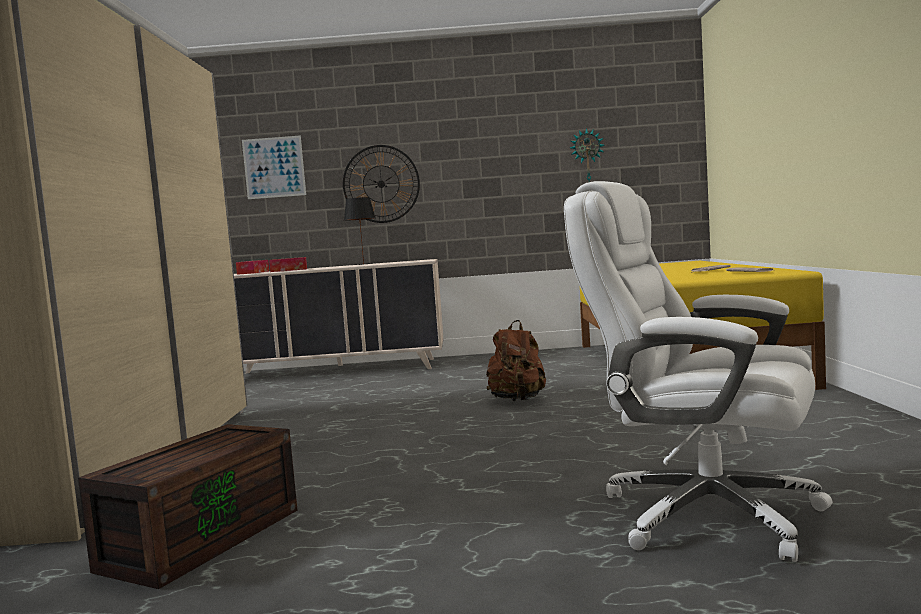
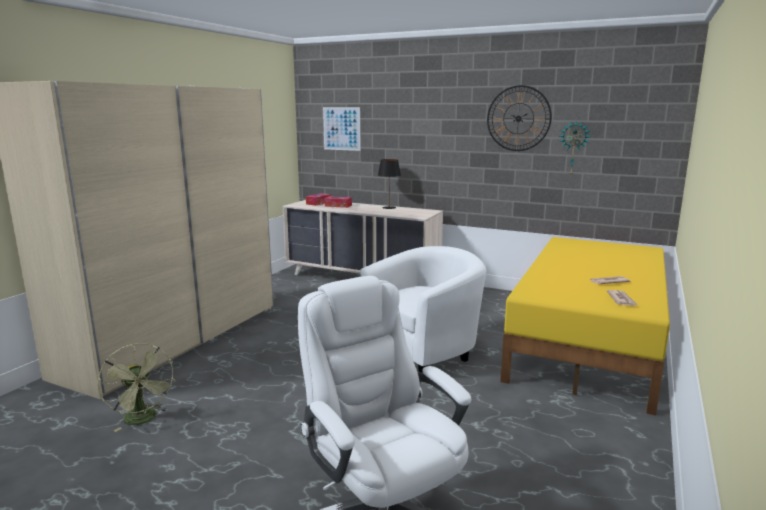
camera: 25 degrees right, 10 degrees up
(202, 537) = (143, 420): brown storage box -> green fan
(381, 184) = (410, 148): wall clock -> wall clock (518, 118)
(518, 400) = (425, 350): brown backpack -> white armchair

